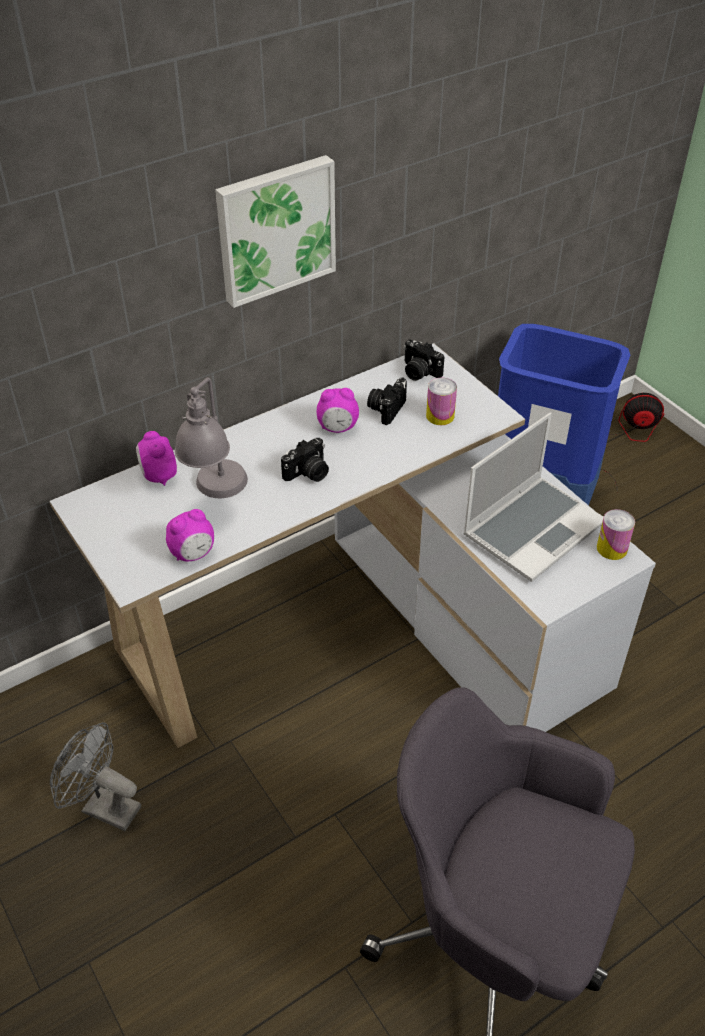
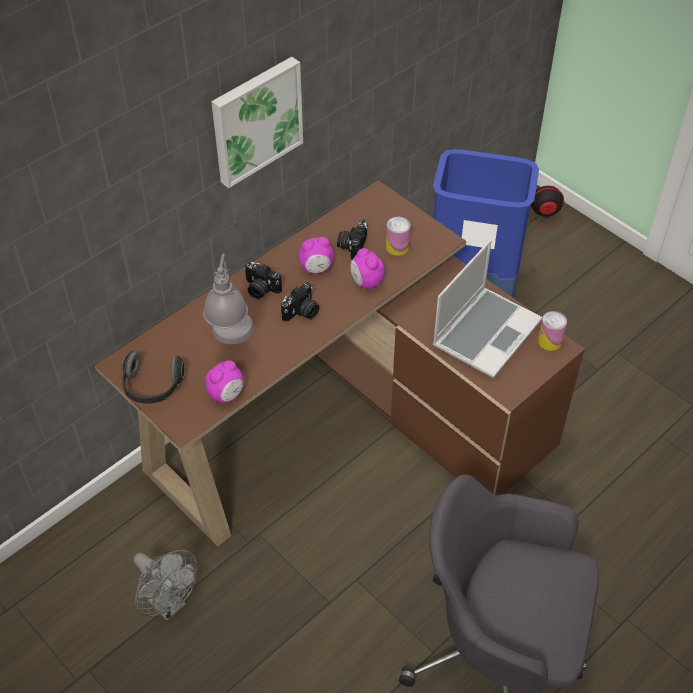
camera: 10 degrees left, 5 degrees up
(103, 807) = (168, 604): grey fan -> grey fan turned 150 degrees counterclockwise
(108, 533) = (152, 387): none -> headphones
(159, 476) = (180, 331): alarm clock -> alarm clock (366, 282)
(363, 626) = (346, 422): white desk -> brown desk
(419, 372) = (371, 209): camera -> camera (260, 289)

